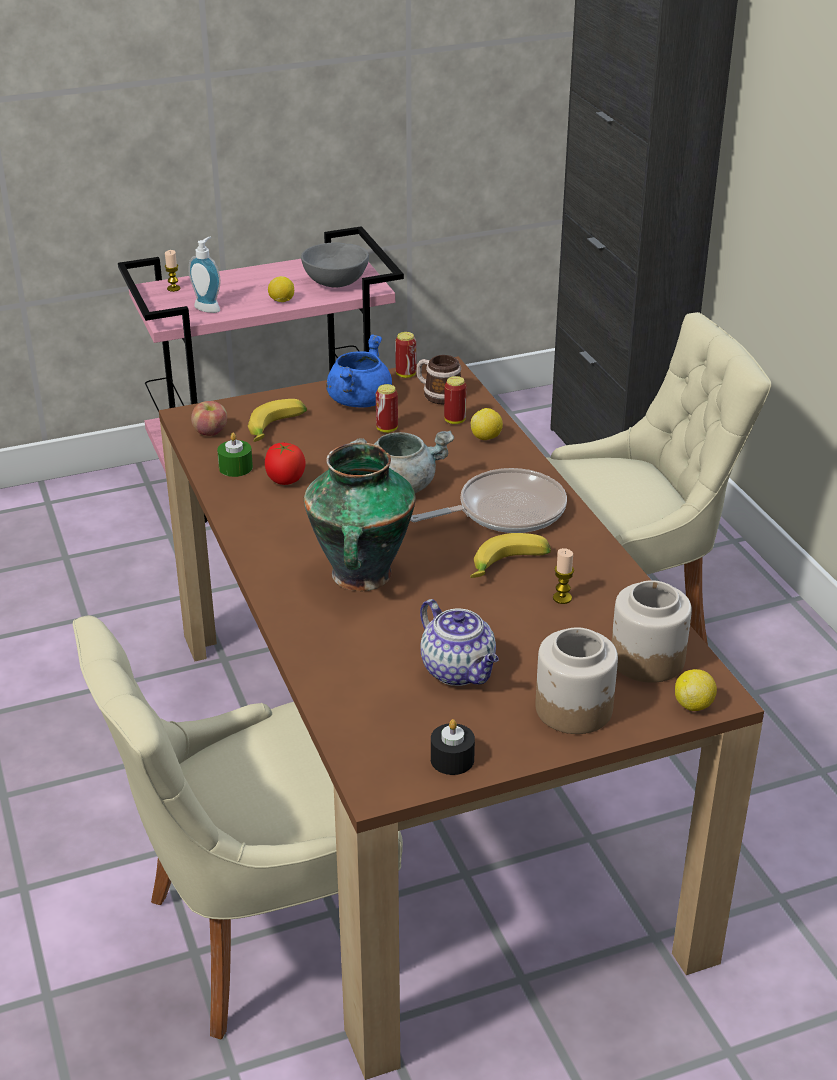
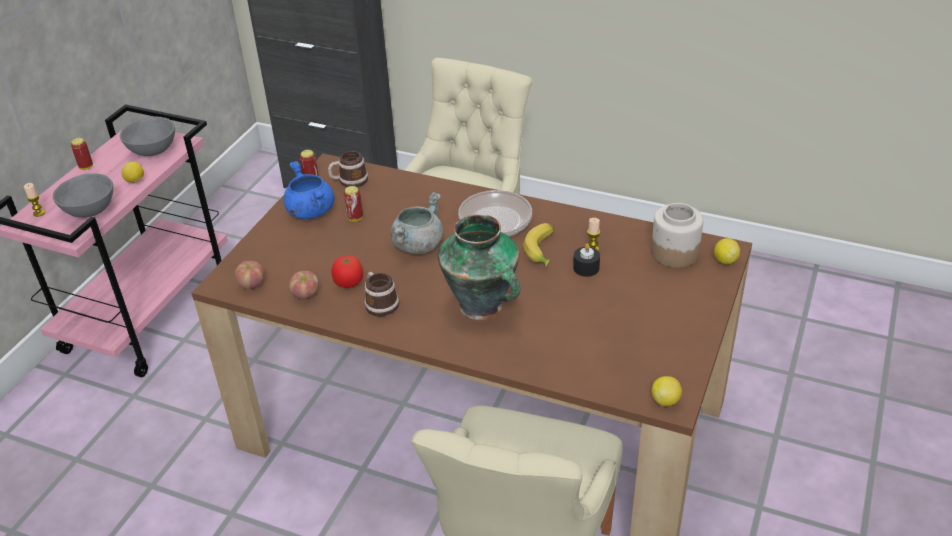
camera: 45 degrees left, 5 degrees up
(209, 307) = (89, 211): soap dispenser -> grey bowl
(235, 467) = (306, 295): green candle -> apple
(277, 429) = (291, 257): banana -> none
(281, 513) = (380, 303): none -> mug
(452, 759) = (680, 364): black candle -> black candle (586, 268)
(455, 421) = (384, 191): can -> can (86, 167)
(459, 671) = (610, 319): teapot -> none
(486, 438) = (417, 190): lemon -> lemon (665, 400)
(575, 709) = (686, 299): jar -> none

